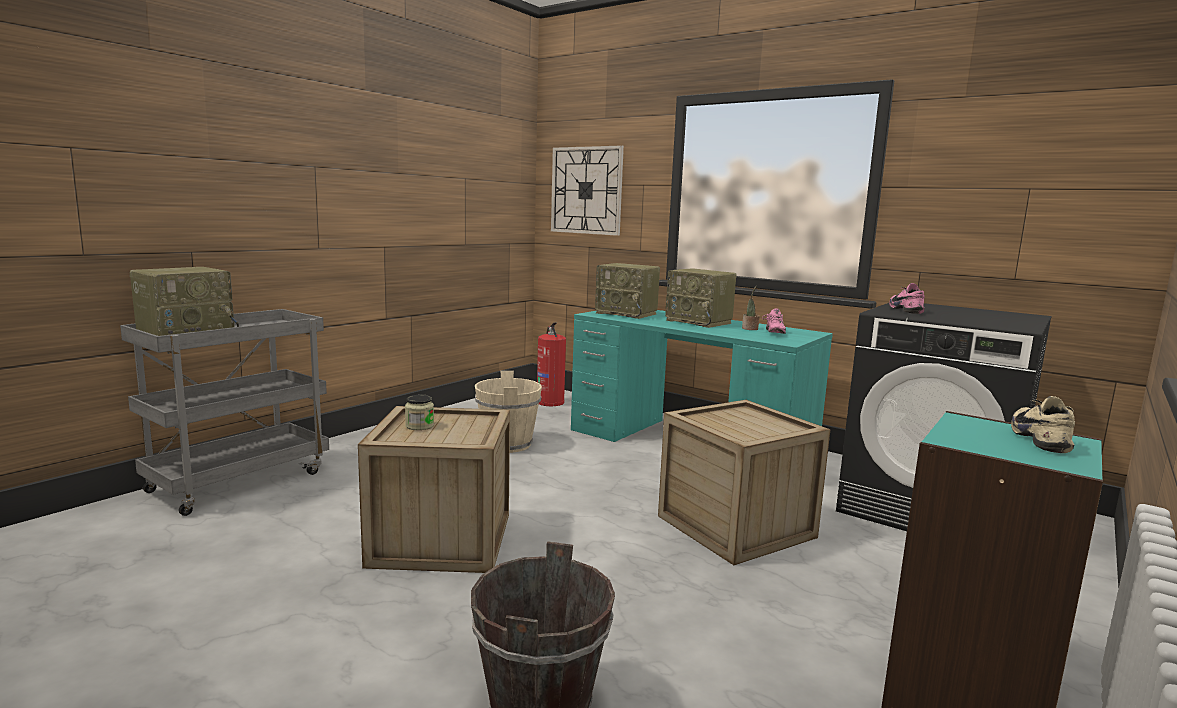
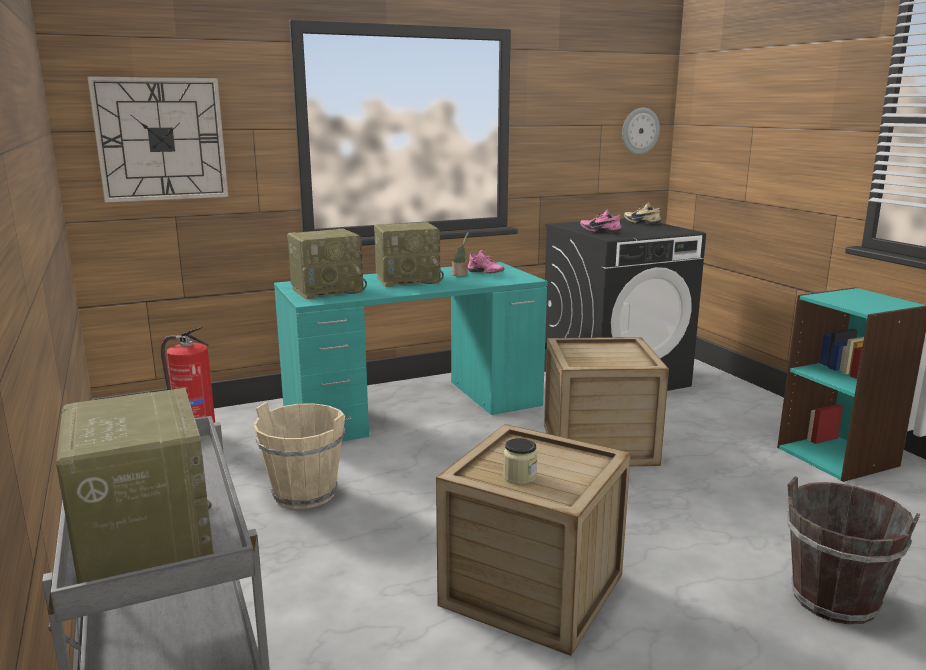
camera: 60 degrees left, 5 degrees up
(1043, 440) = (861, 295): beige shoe -> beige shoe (642, 223)
(1103, 198) = (640, 131): none -> wall clock

